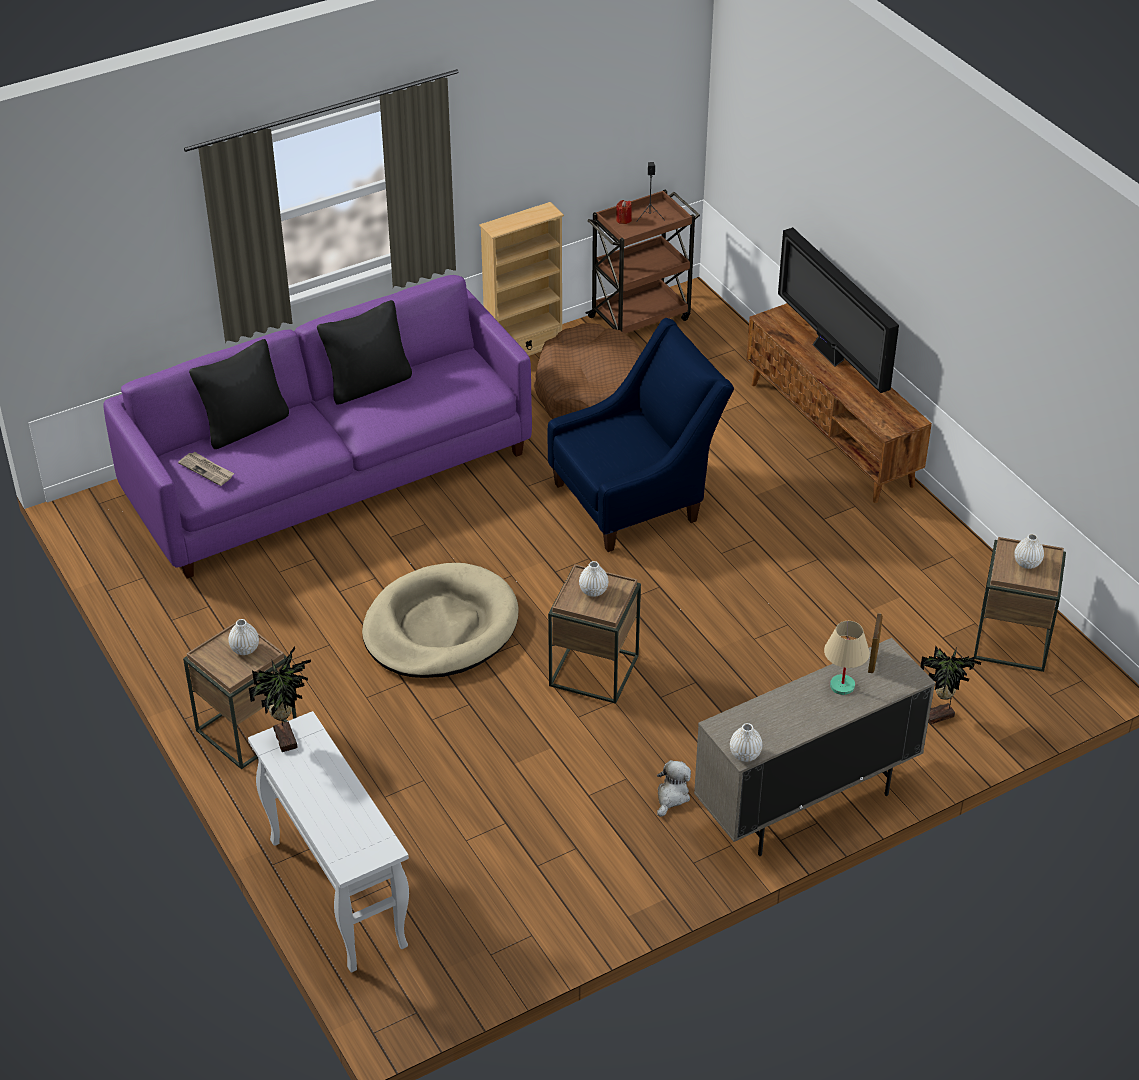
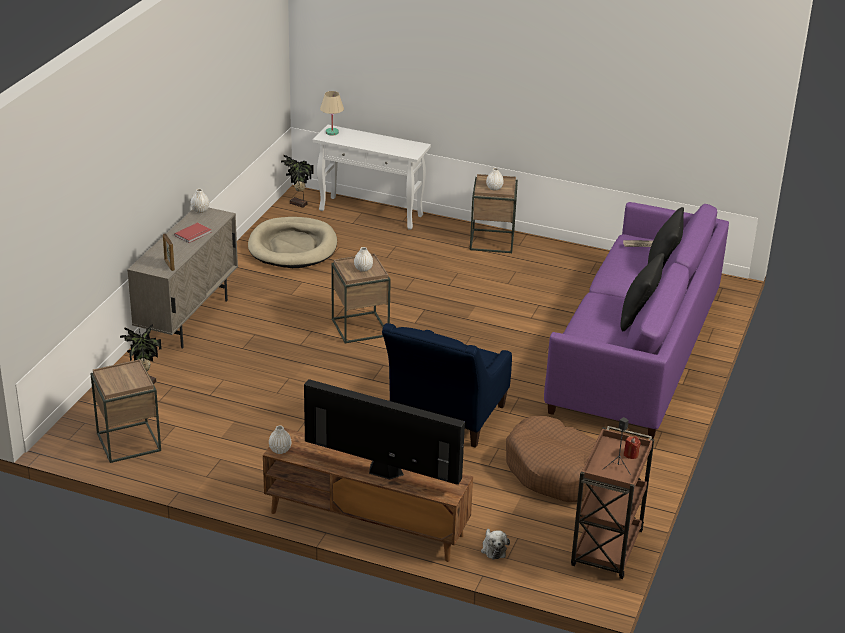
camera: 140 degrees right, 10 degrees down
(287, 738) = (413, 149): potted plant -> potted plant (298, 204)
(440, 627) = (464, 312): beige dog bed -> beige dog bed (293, 247)
(523, 348) = (649, 482): beige bookcase -> none
(672, 796) = (260, 296): plush toy -> plush toy (493, 549)
(794, 706) = (194, 234): none -> red book
(842, 686) = (176, 250): beige table lamp -> beige table lamp (331, 132)
(1027, 563) = (123, 379): white vase -> white vase (280, 450)

